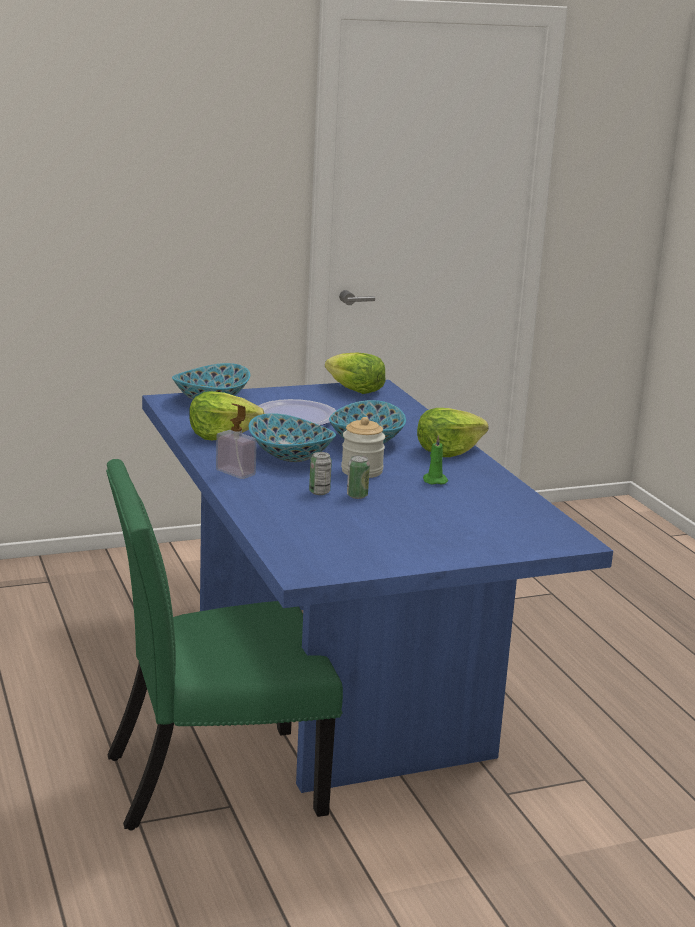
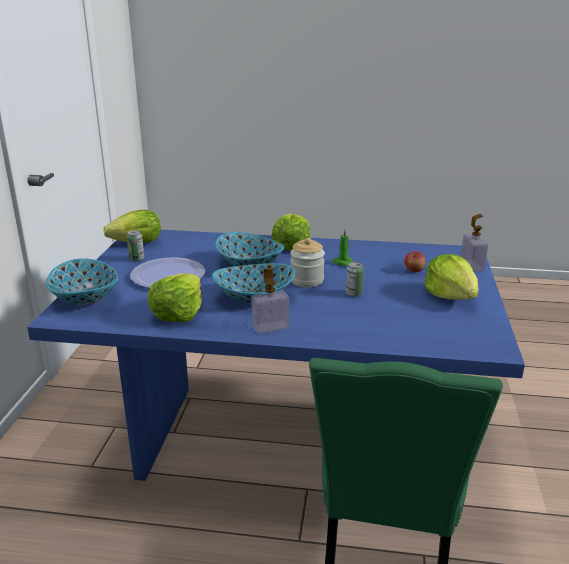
camera: 60 degrees left, 5 degrees up
(319, 492) = (337, 305): can -> can (136, 259)
(415, 542) = (451, 295): none -> lettuce
(463, 517) = (414, 270): none -> apple
(526, 547) = (471, 266): none -> soap dispenser

